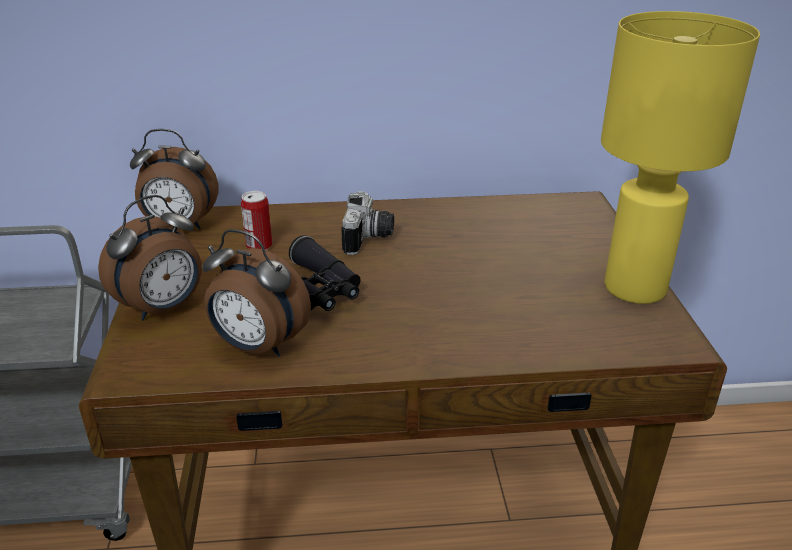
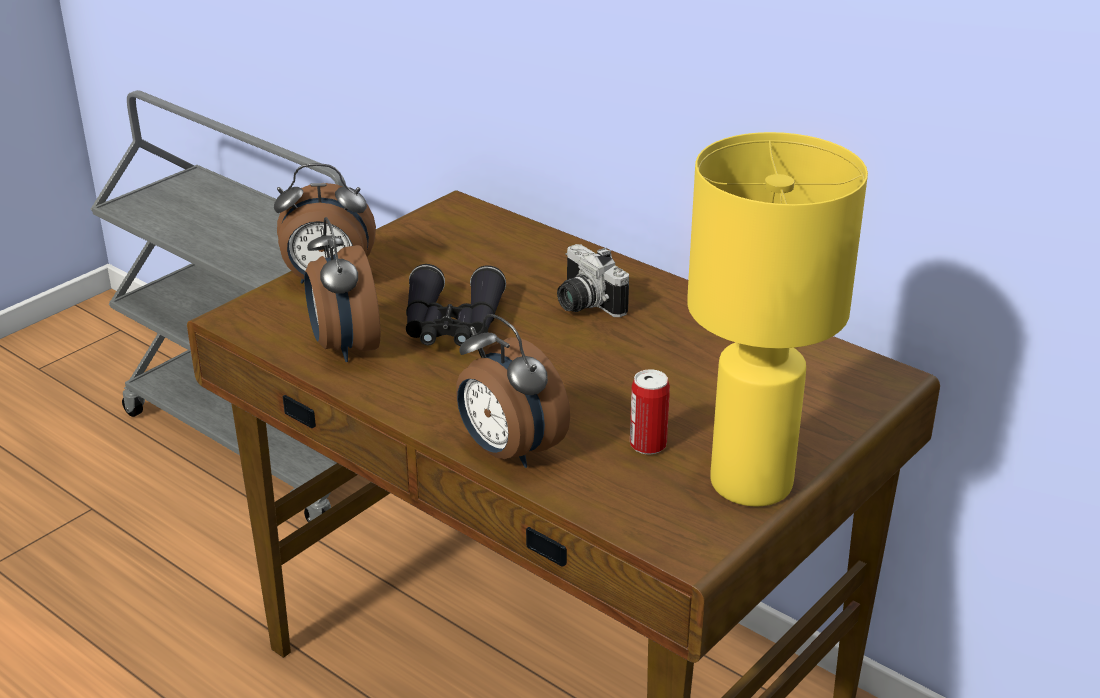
camera: 45 degrees right, 0 degrees up
(180, 227) = (444, 216): alarm clock -> alarm clock (508, 452)
(259, 246) = (479, 264): can -> can (648, 445)
(369, 239) = (583, 304): camera -> camera turned 90 degrees clockwise

